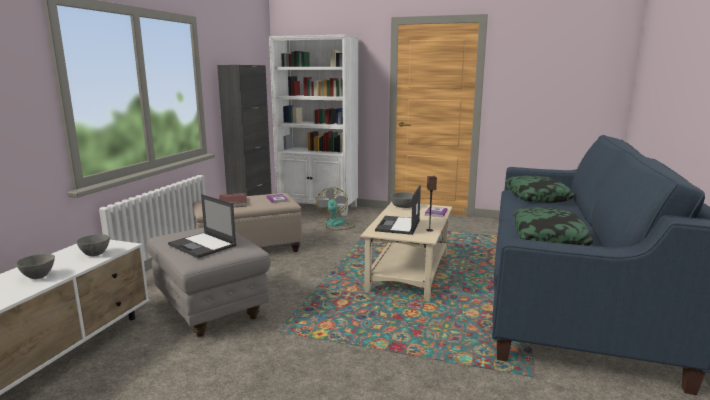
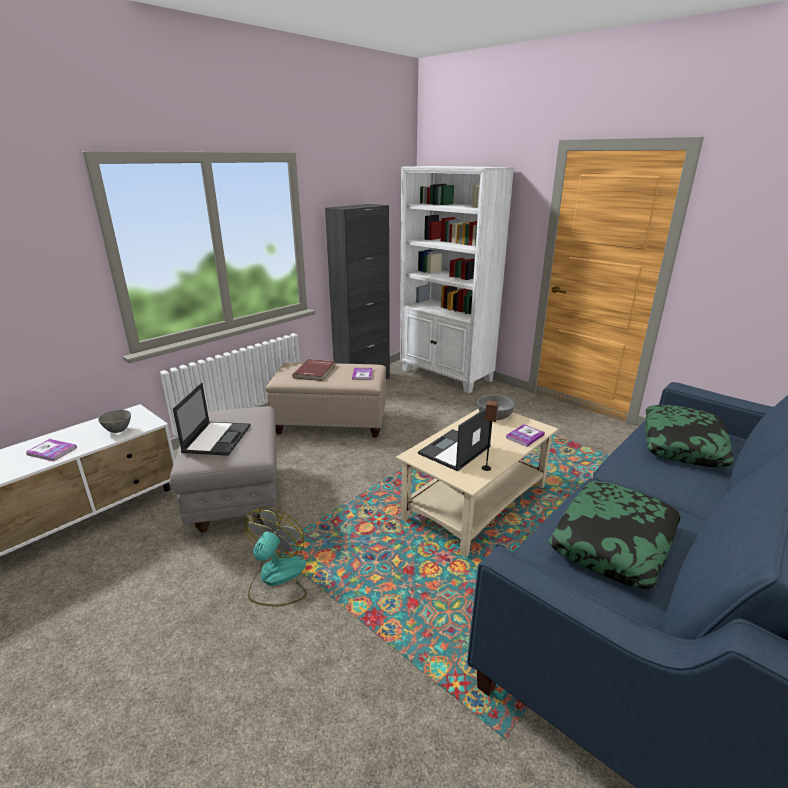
camera: 25 degrees right, 10 degrees up
(38, 277) = (51, 451): grey bowl -> book
(203, 245) = (217, 438): laptop -> laptop turned 150 degrees counterclockwise
(336, 225) = (447, 406): fan -> fan (277, 579)

